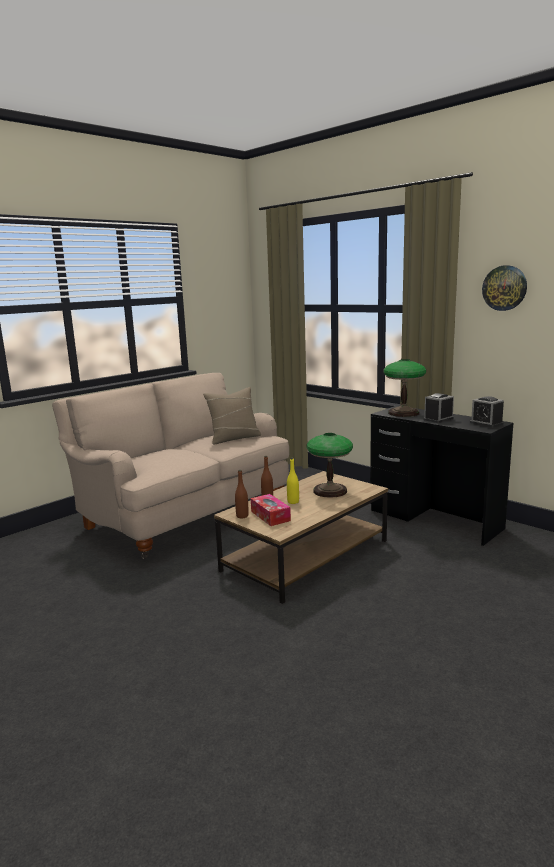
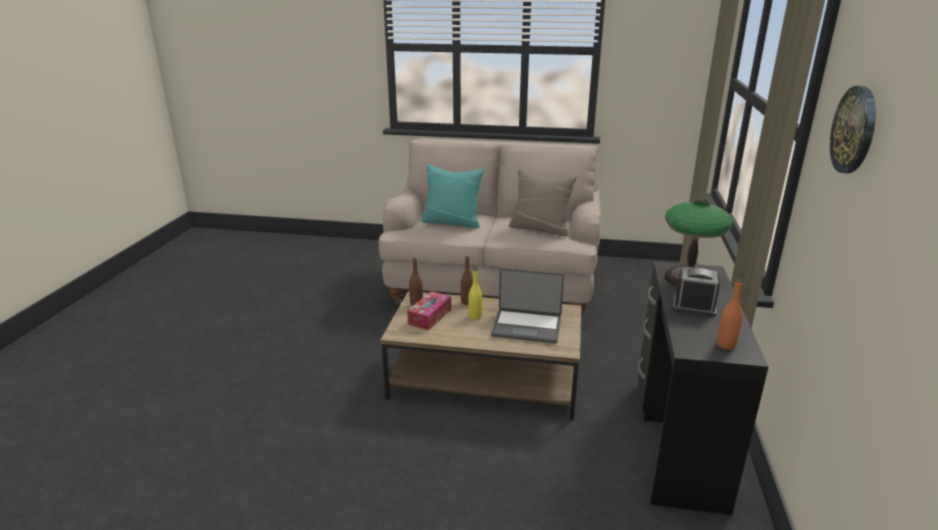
camera: 55 degrees right, 10 degrees up
(169, 456) = (452, 222): none -> turquoise pillow
(330, 491) = (527, 326): table lamp -> laptop
(486, 423) = (725, 345): alarm clock -> orange bottle

